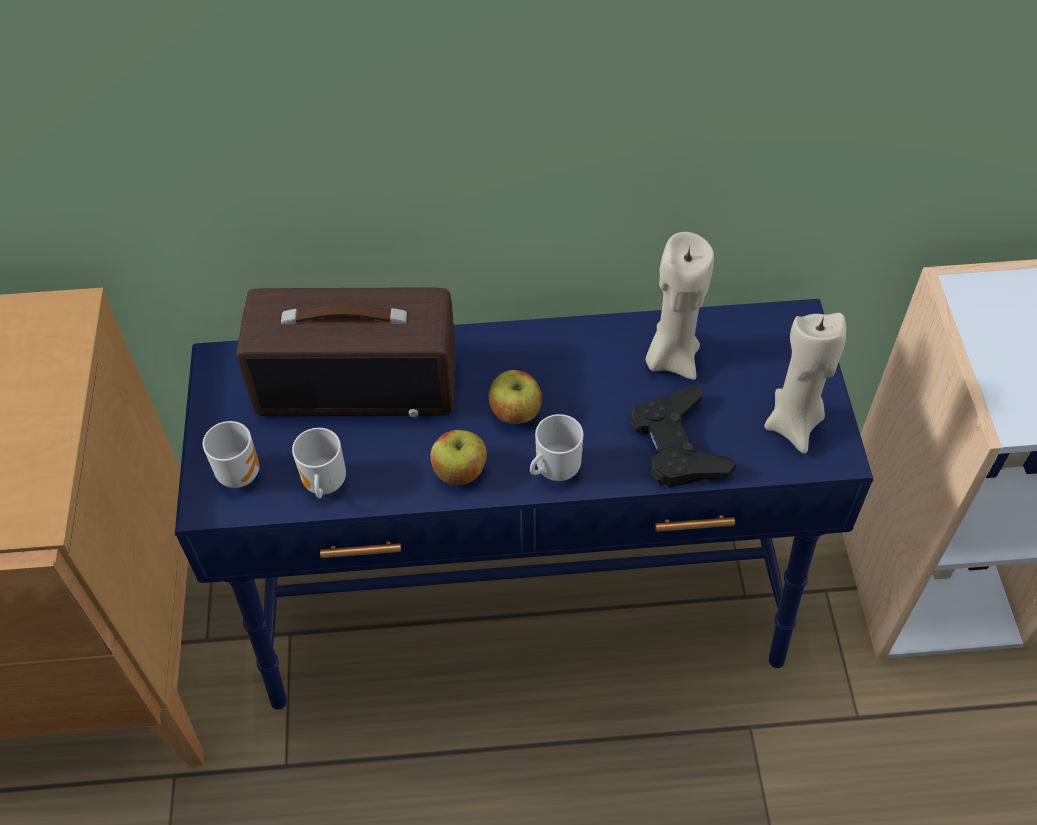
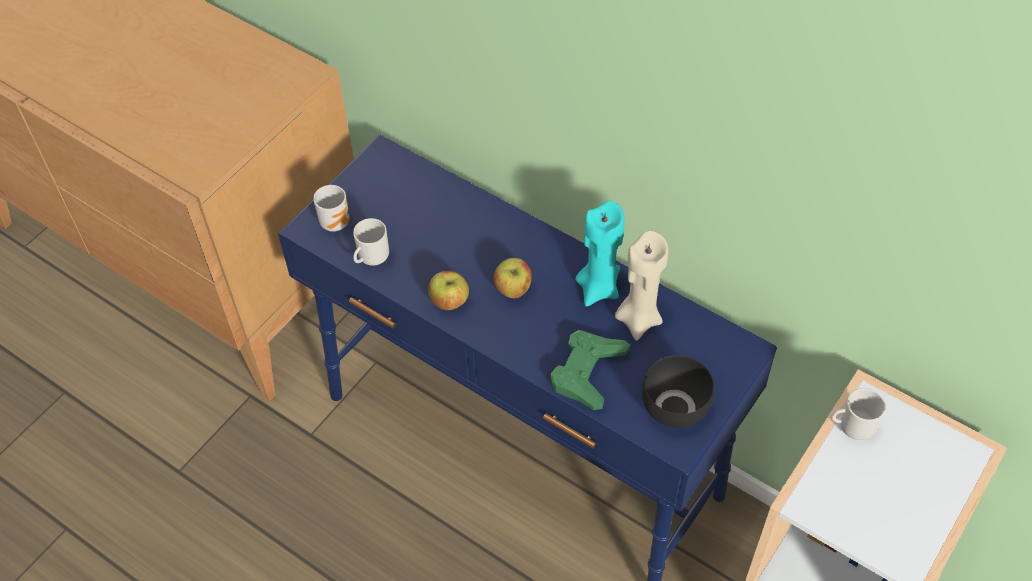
camera: 40 degrees right, 0 degrees up
(359, 383) = (444, 214): radio -> none
(554, 469) = (502, 336): mug -> mug (852, 427)
(601, 353) = (598, 288): none -> turquoise candle
(678, 445) = (587, 372): black game controller -> green game controller
(794, 424) = (672, 409): beige candle -> black bowl

